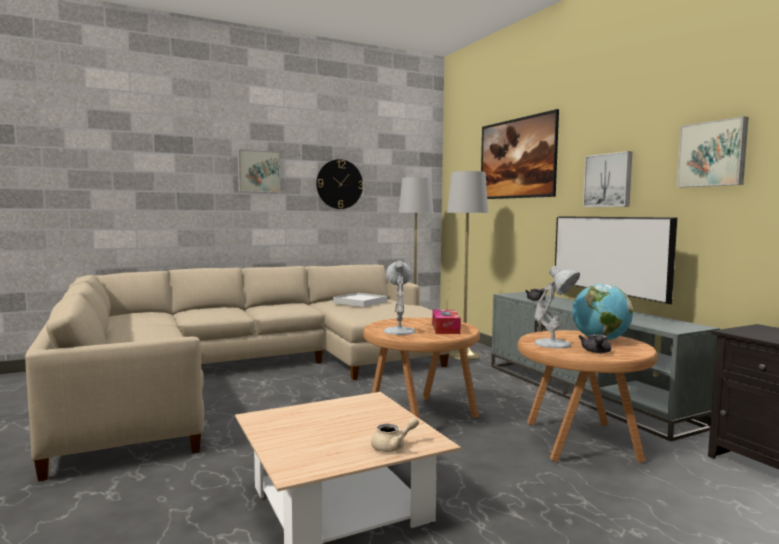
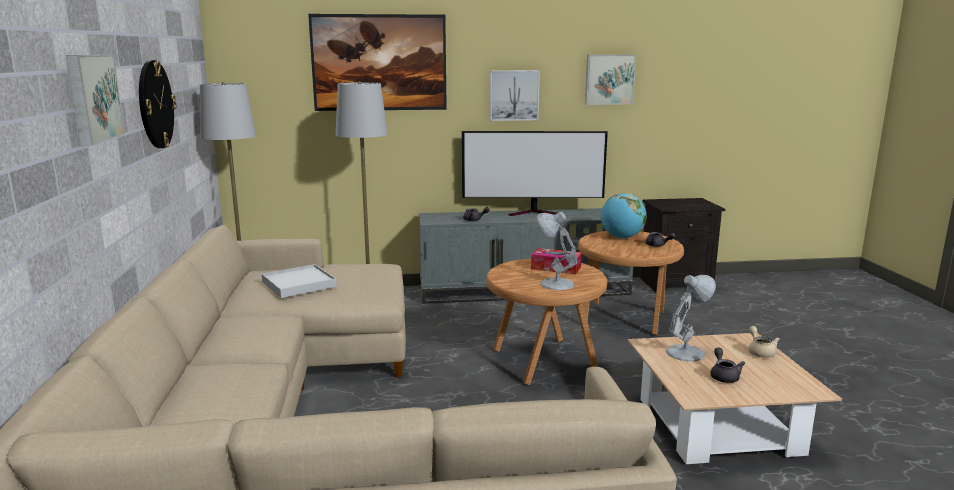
camera: 70 degrees left, 10 degrees up
(312, 428) = (723, 376): none -> grey teapot
(554, 344) = (630, 250): white table lamp -> white table lamp (686, 352)

